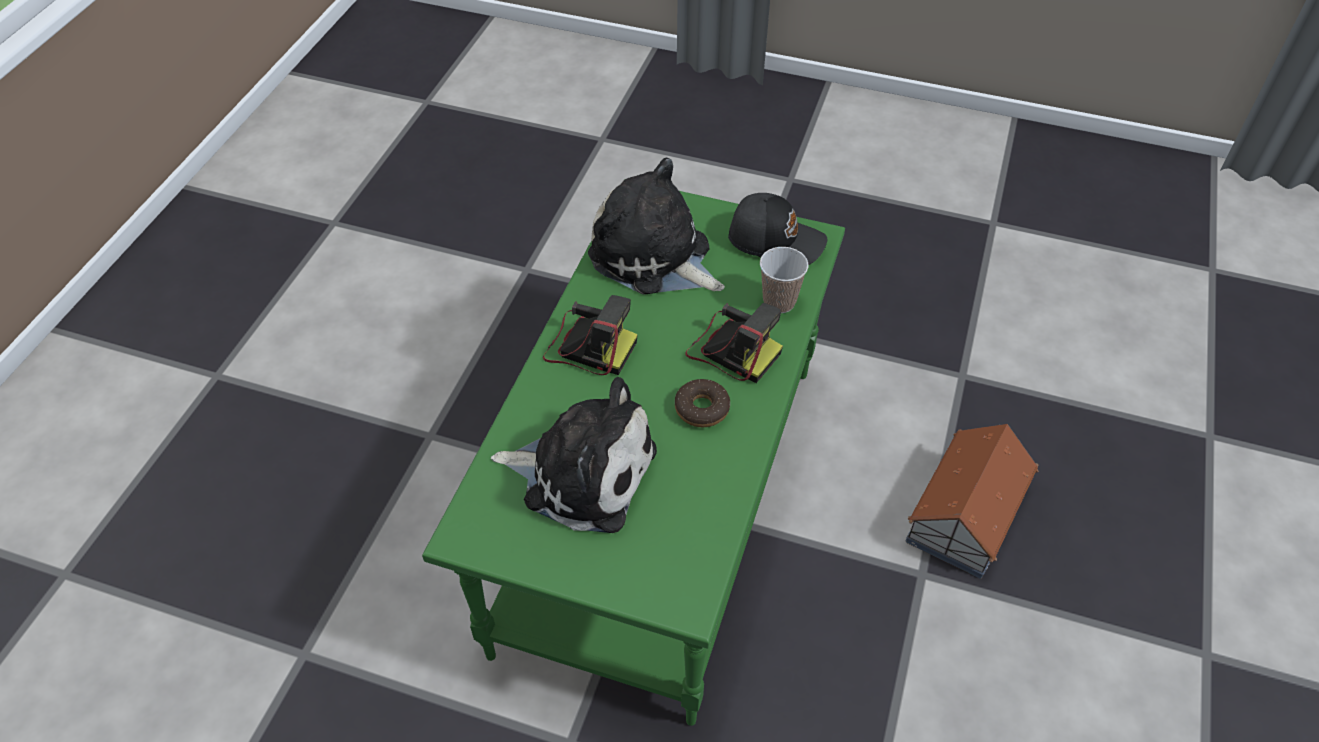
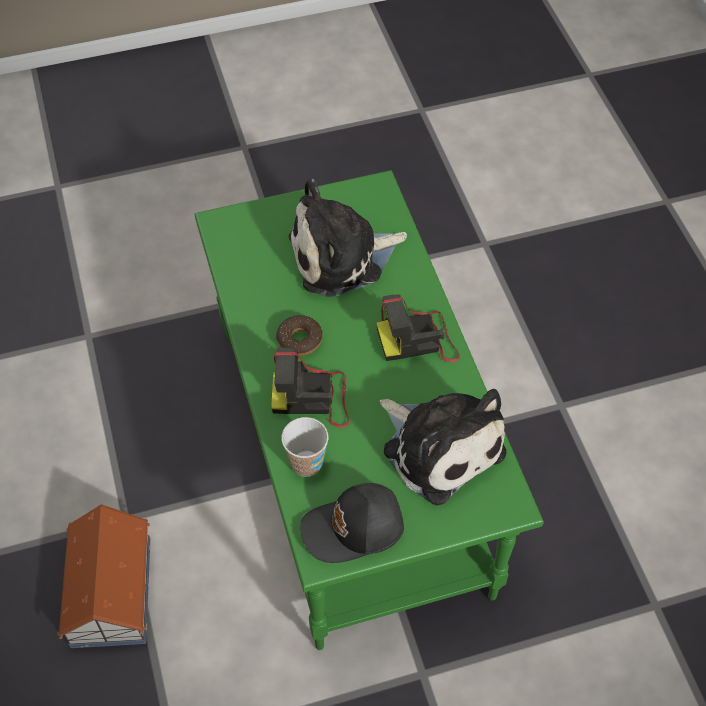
camera: 145 degrees right, 5 degrees up
(654, 257) = (439, 447): plush toy -> plush toy turned 45 degrees clockwise

